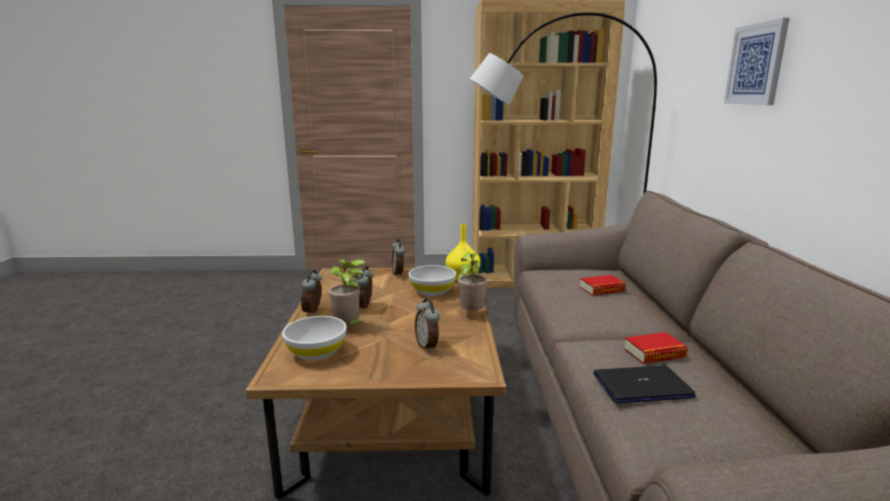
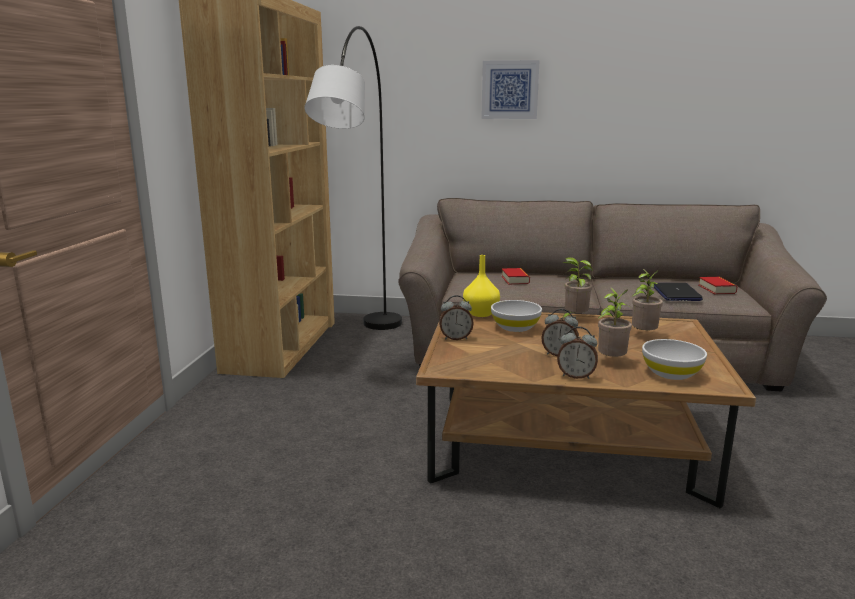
camera: 80 degrees left, 0 degrees up
(427, 346) = (643, 335): alarm clock -> potted plant
(654, 353) = (631, 285): book -> book (717, 289)

